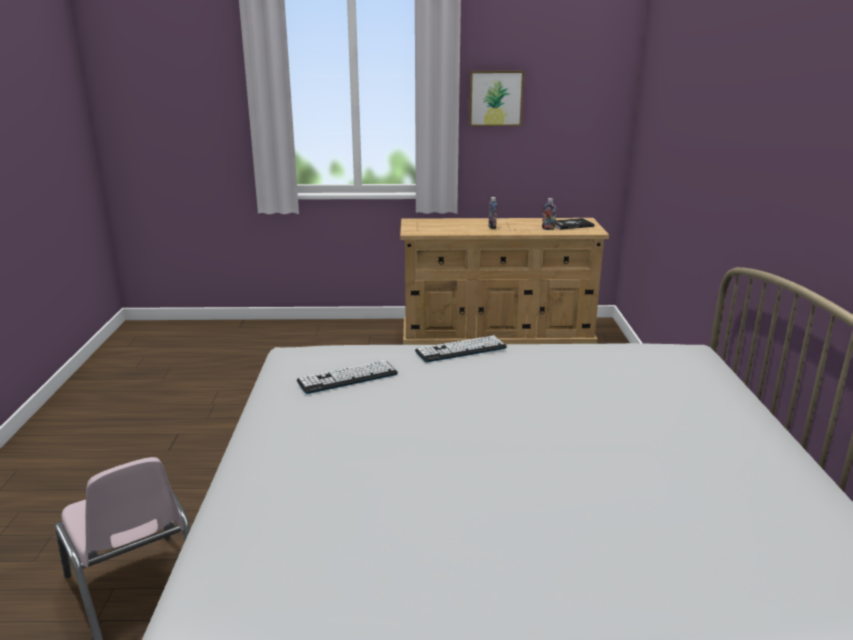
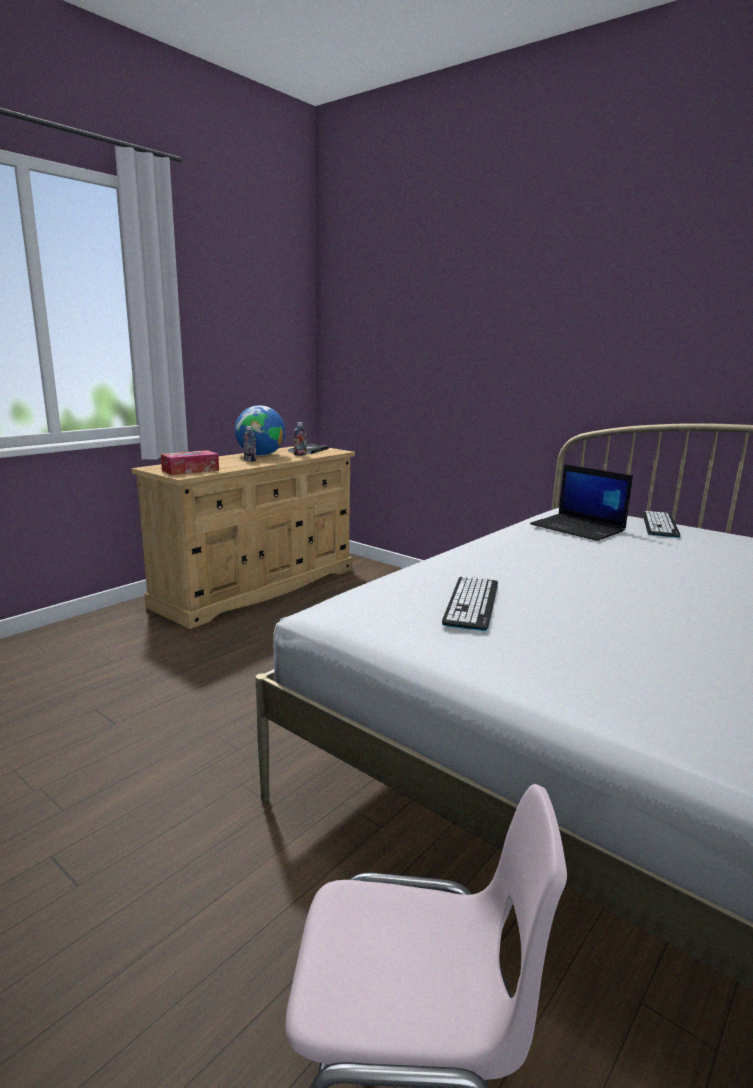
camera: 50 degrees left, 5 degrees down
(428, 228) = (190, 470): none -> tissue box
(461, 350) = (476, 550): keyboard -> keyboard (659, 525)
(495, 98) = (203, 321): picture -> none
(516, 223) = (260, 455): none -> globe
(605, 365) = (579, 528): none -> laptop

